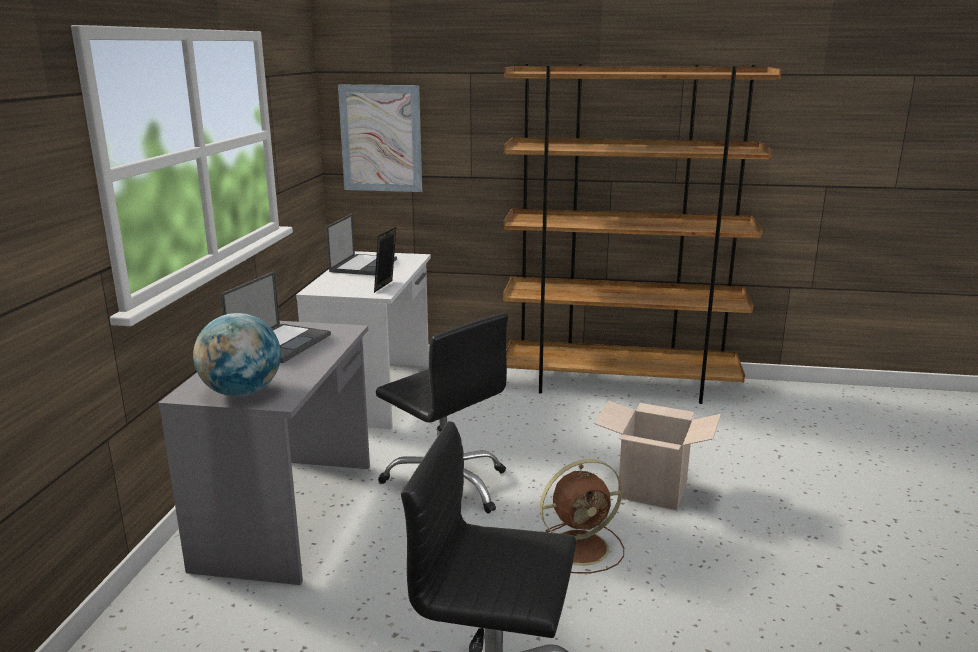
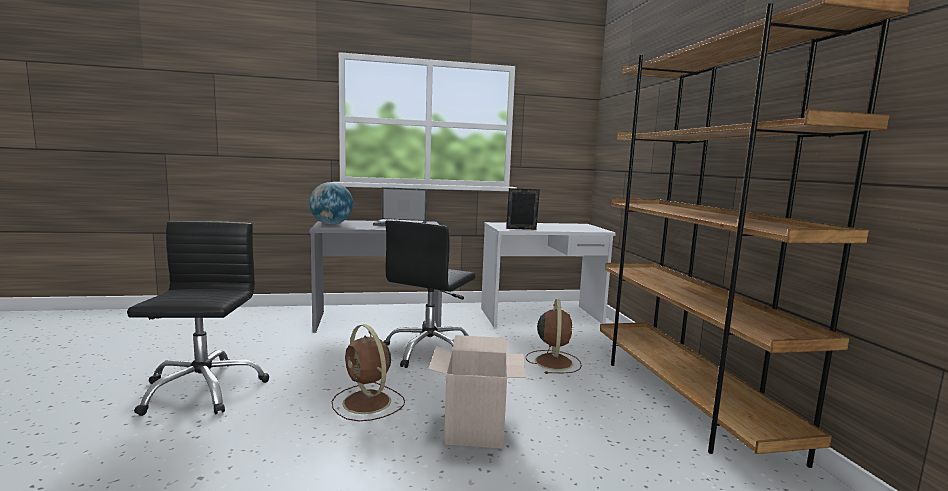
camera: 70 degrees right, 10 degrees down
(363, 265) = (560, 225): laptop -> none
(381, 138) = (615, 142): picture -> none
(517, 418) = (553, 361): none -> brown fan

